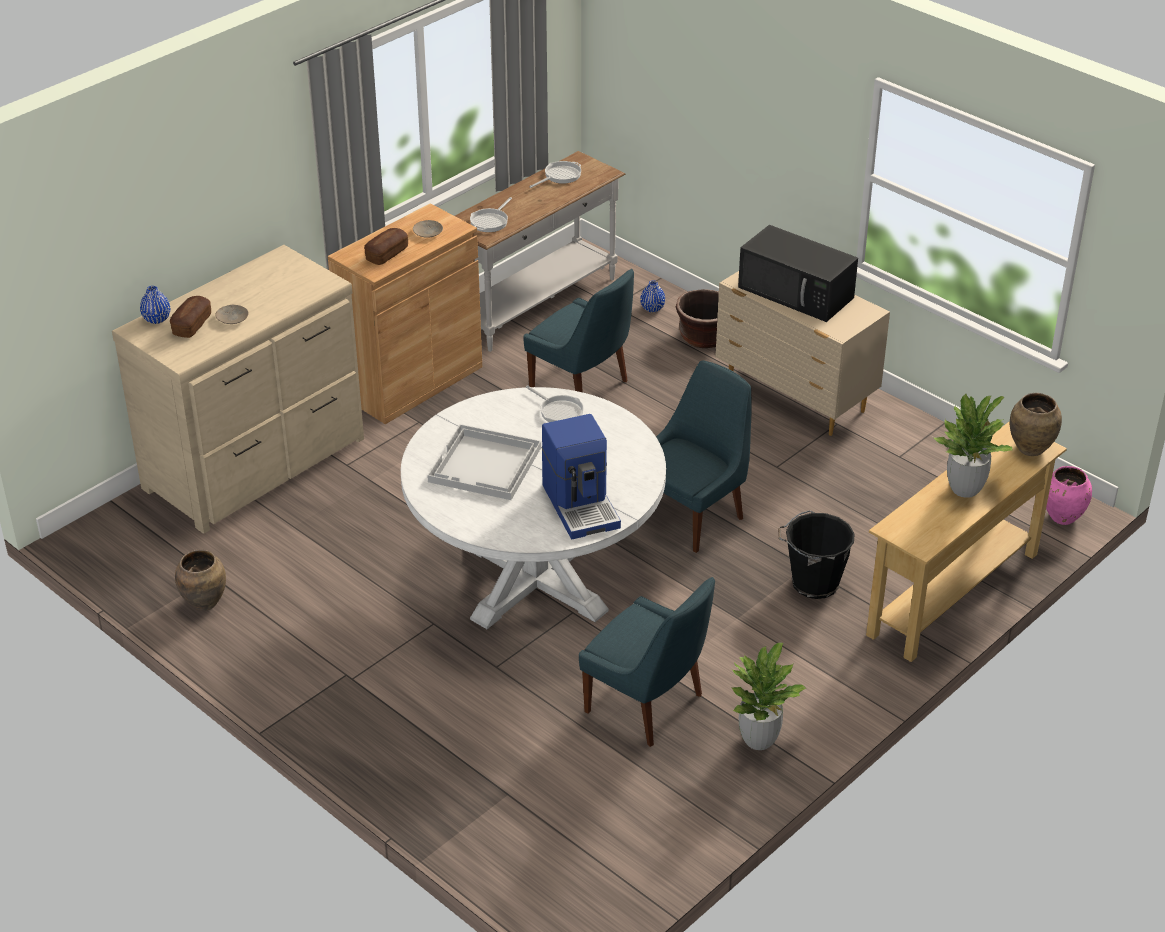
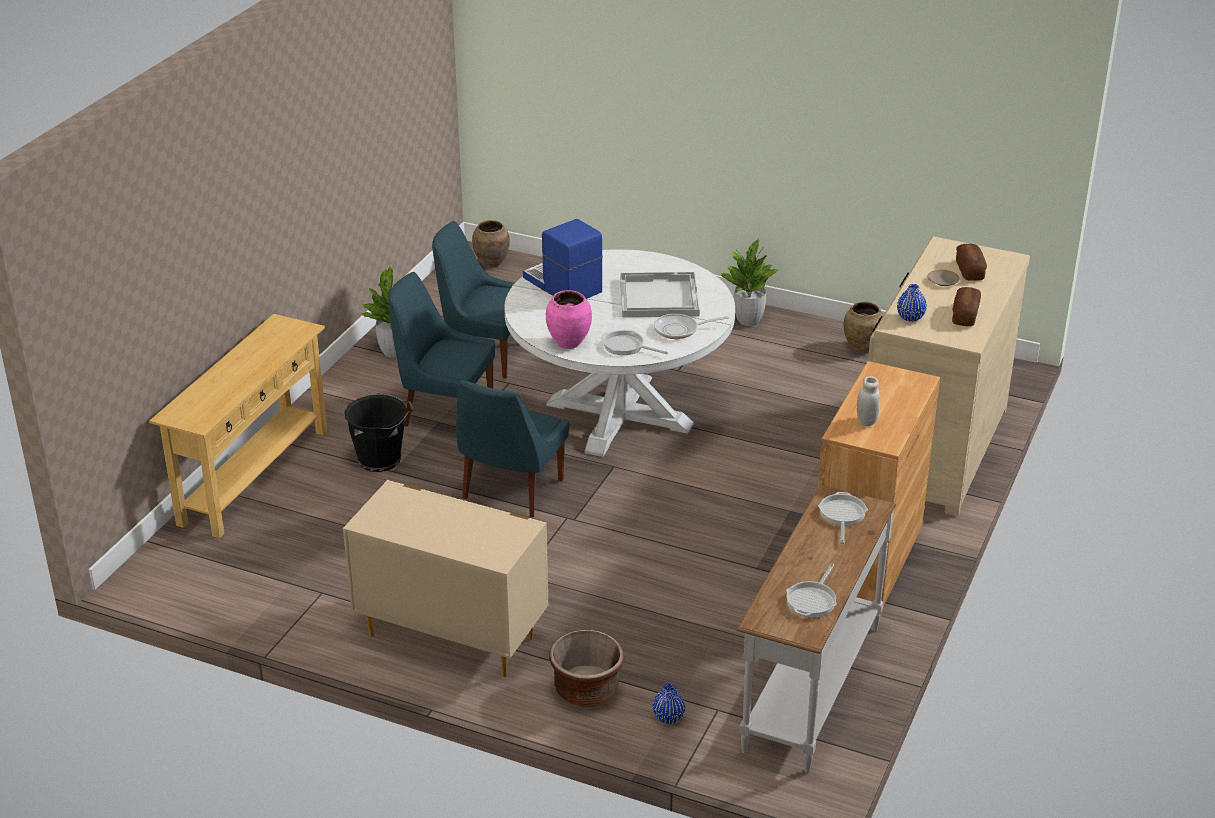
camera: 160 degrees right, 5 degrees down
(157, 319) = (1004, 268): blue vase -> blue vase (910, 317)
(387, 254) = (884, 389): bread -> bread (965, 315)
(428, 232) = (866, 421): beige plate -> white jar
(492, 418) = (680, 330): none -> frying pan
(582, 387) = (688, 593): blue chair -> blue chair (445, 412)
(797, 293) = (453, 528): black microwave -> none
(965, 489) = (245, 369): potted plant -> potted plant (748, 321)
(1030, 449) = (184, 412): brown vase -> brown vase (491, 263)
(1062, 518) = (148, 565): pink vase -> pink vase (568, 343)

